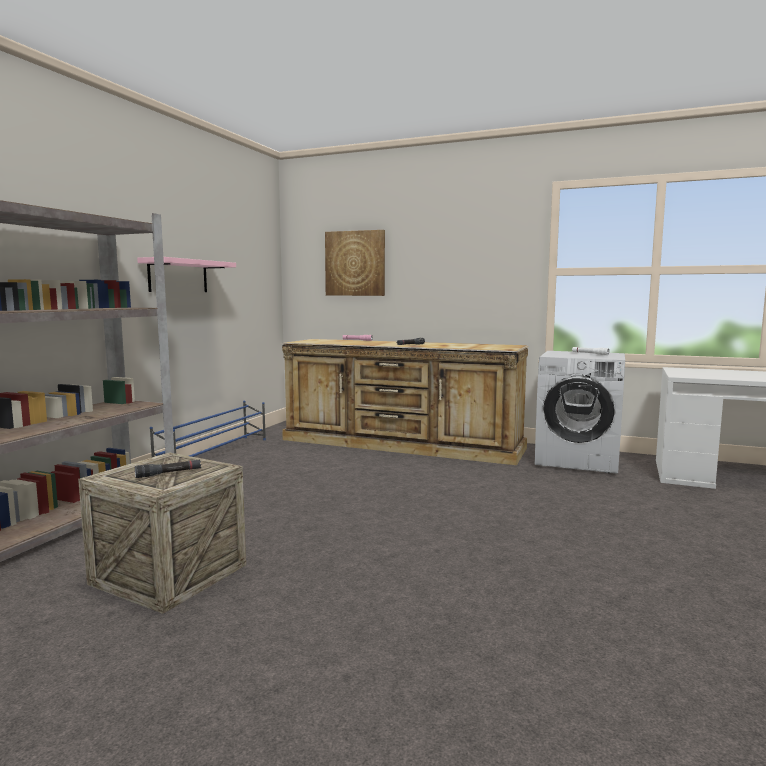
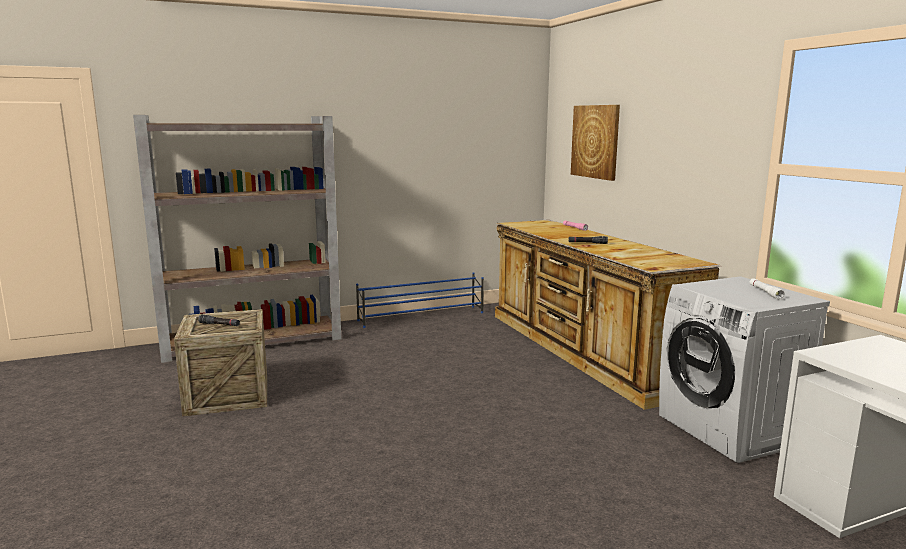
camera: 45 degrees right, 5 degrees up
(178, 276) = (398, 158): pink shelf -> none

